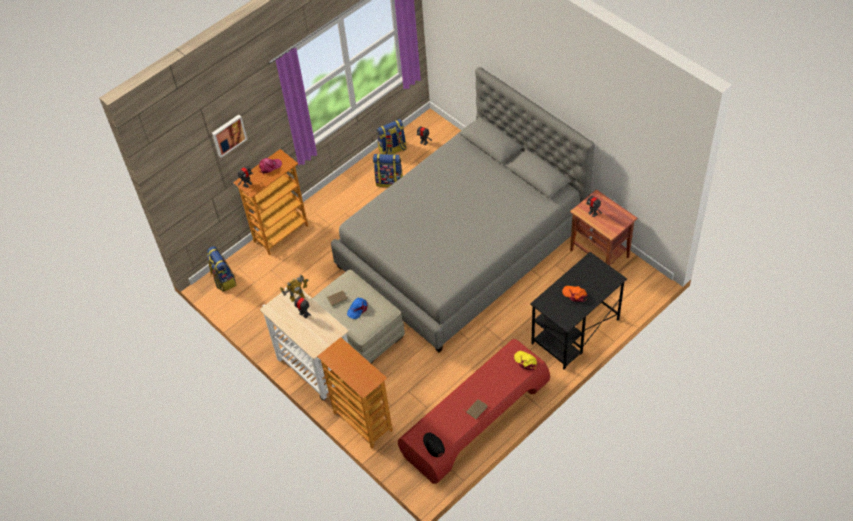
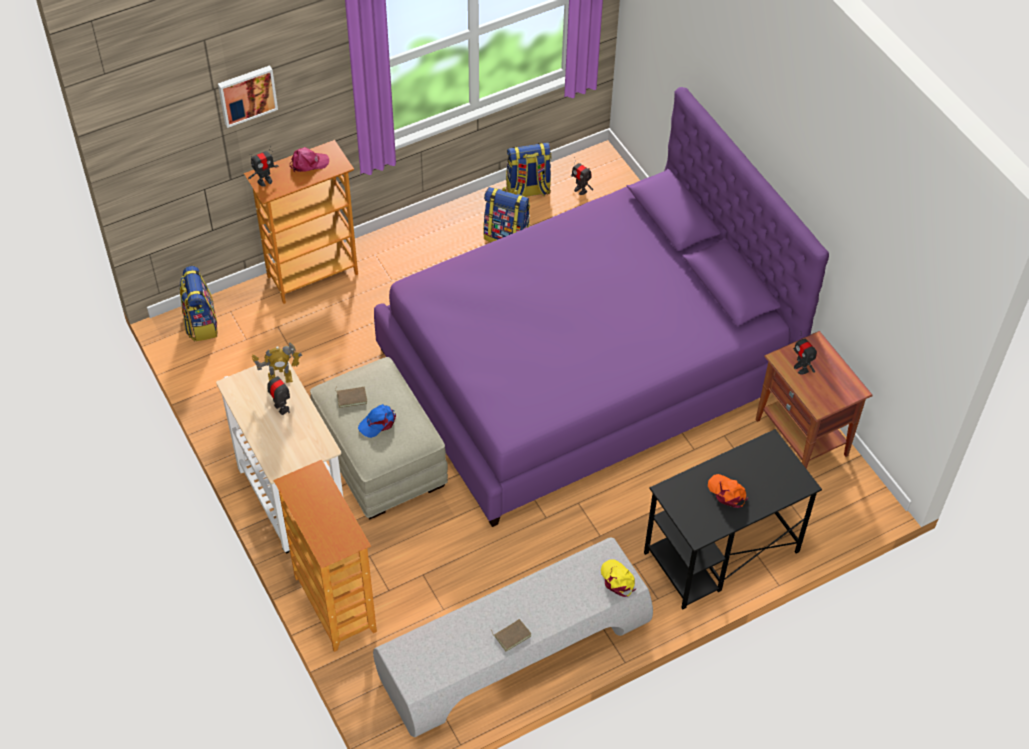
camera: 10 degrees right, 0 degrees up
(433, 445) = (423, 675): black cap -> none
(463, 246) = (587, 369): grey bed -> purple bed
(475, 419) = (514, 651): red bench -> grey bench

